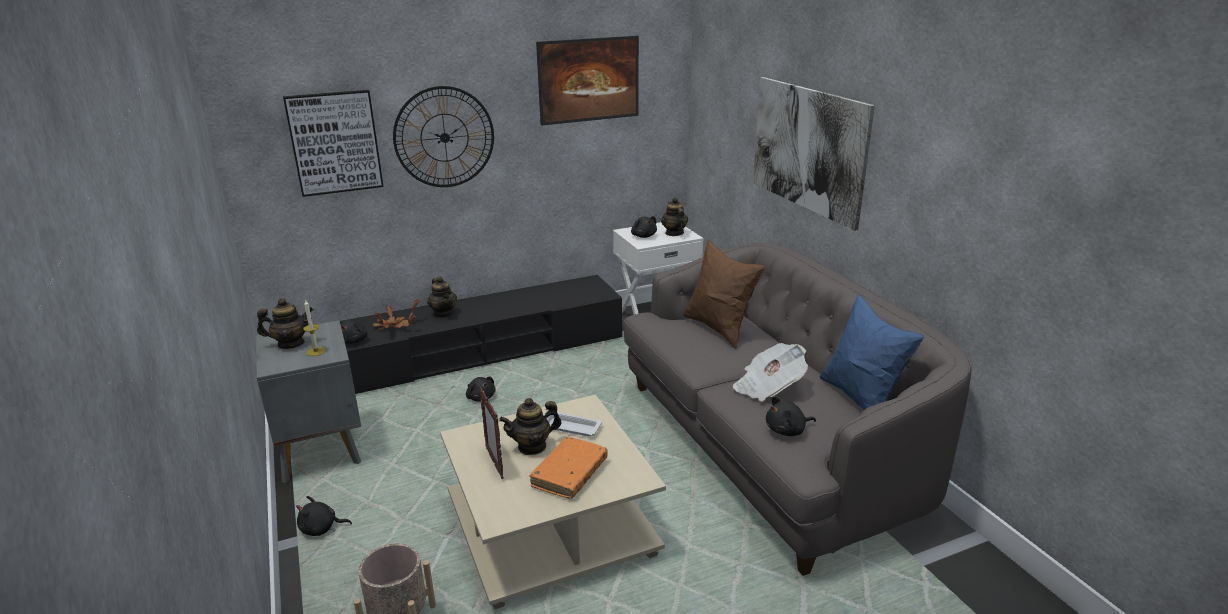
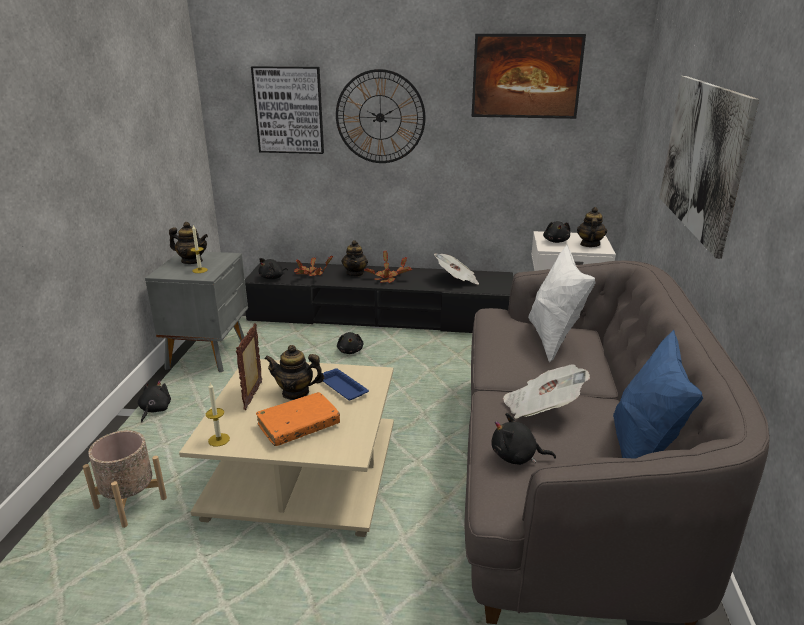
camera: 30 degrees right, 0 degrees up
(321, 529) = (154, 410): black plush toy -> black plush toy turned 75 degrees clockwise
(483, 309) = (388, 278): none -> potted plant
(509, 514) = (219, 440): none -> candle
(554, 295) = (457, 280): none -> newspaper
(569, 427) = (342, 387): white tray -> blue tray
(719, 328) = (553, 340): brown pillow -> white pillow

